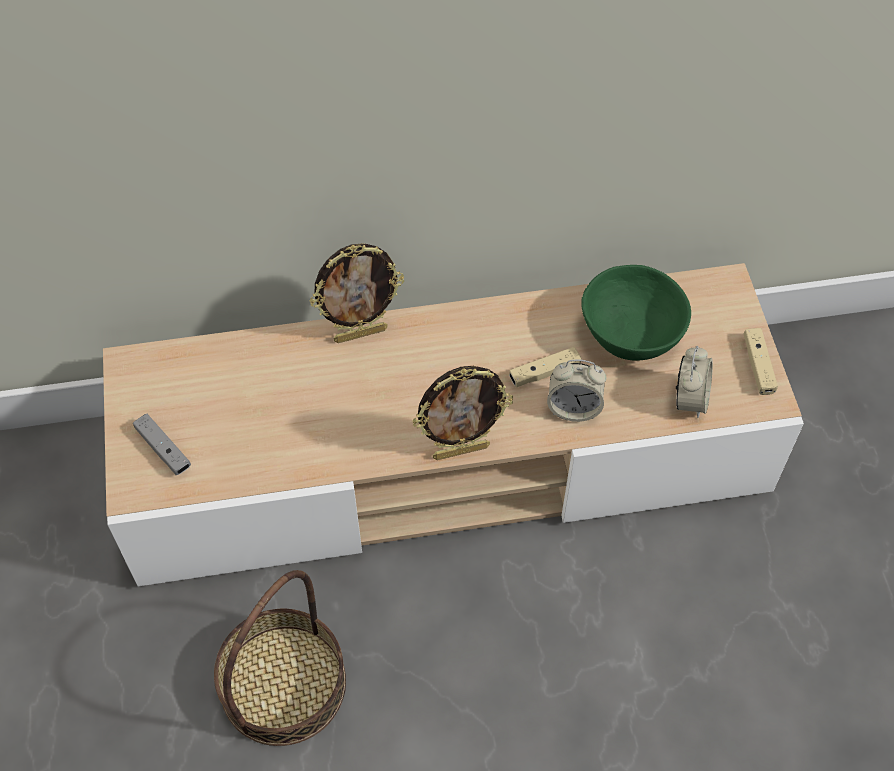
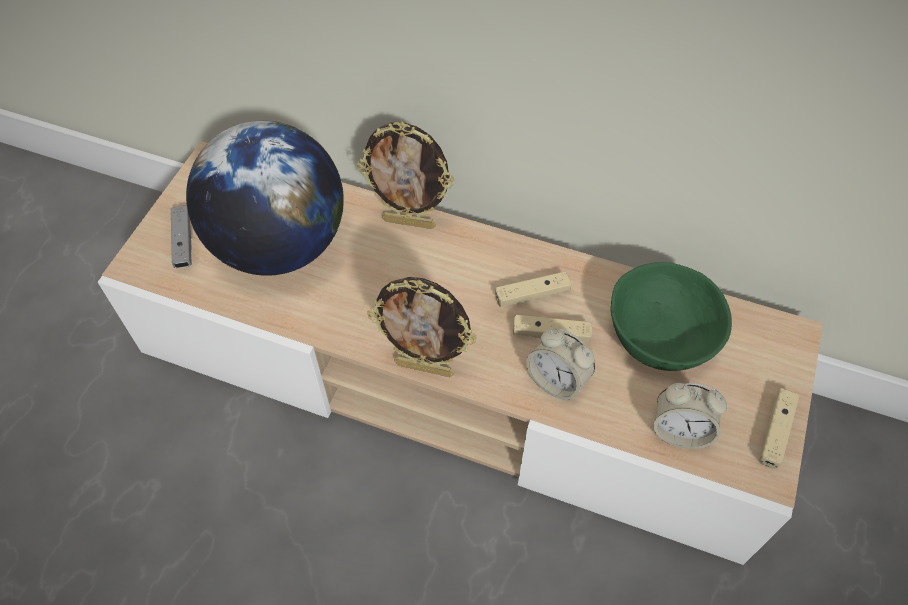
camera: 30 degrees right, 0 degrees up
(257, 409) = (279, 245): none -> globe
(283, 683) = (193, 495): basket -> none
(508, 347) = (532, 294): none -> beige game controller
(689, 400) = (680, 430): alarm clock -> alarm clock turned 60 degrees clockwise

